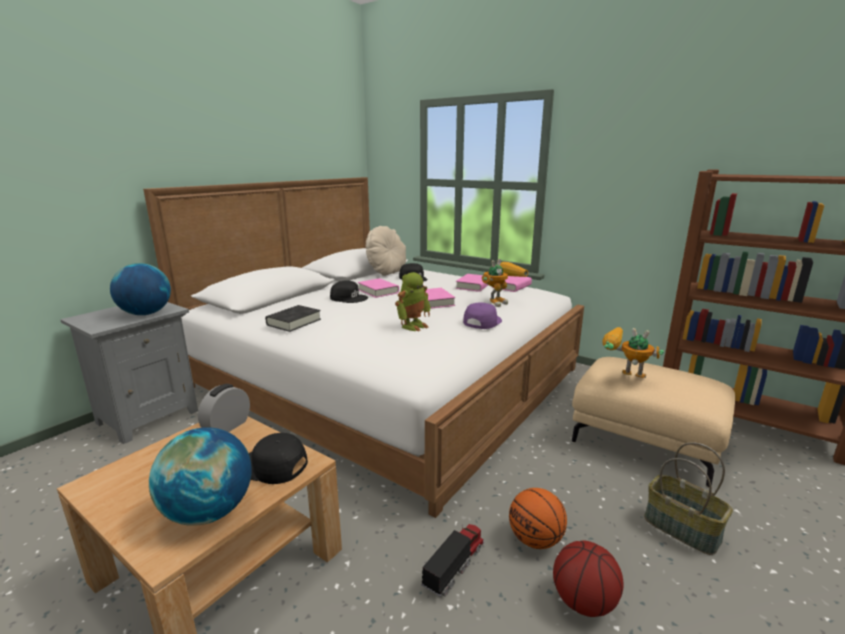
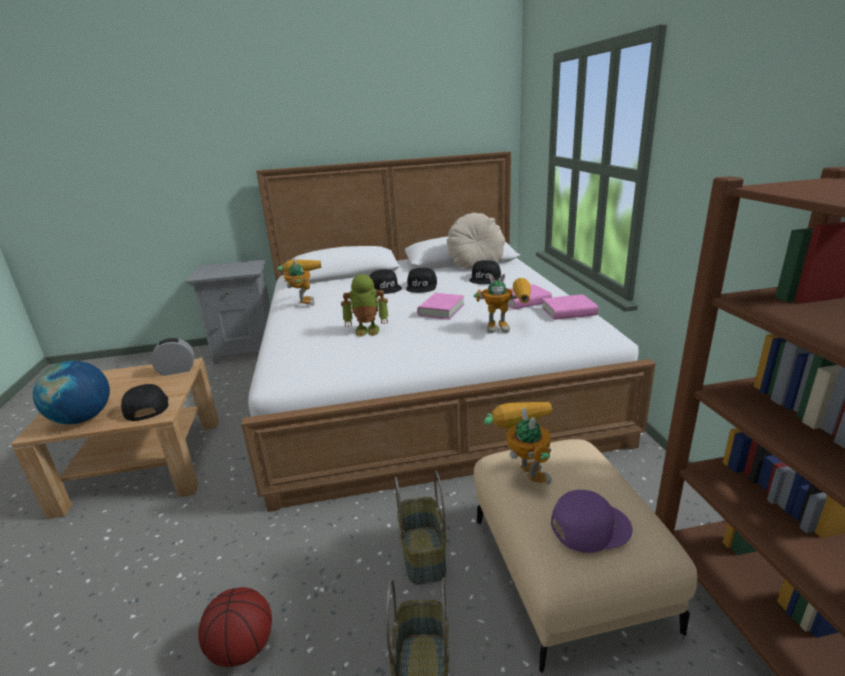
camera: 45 degrees right, 5 degrees up
(146, 314) = (234, 271): globe -> none
(294, 322) = (303, 301): black book -> toy robot
(378, 291) = (422, 286): pink book -> black cap
(455, 565) = (223, 552): toy truck -> none
(481, 321) = (432, 344): purple cap -> purple cap (589, 526)
(535, 539) = (295, 578): basketball -> none
(578, 474) = (424, 555): none -> basket

